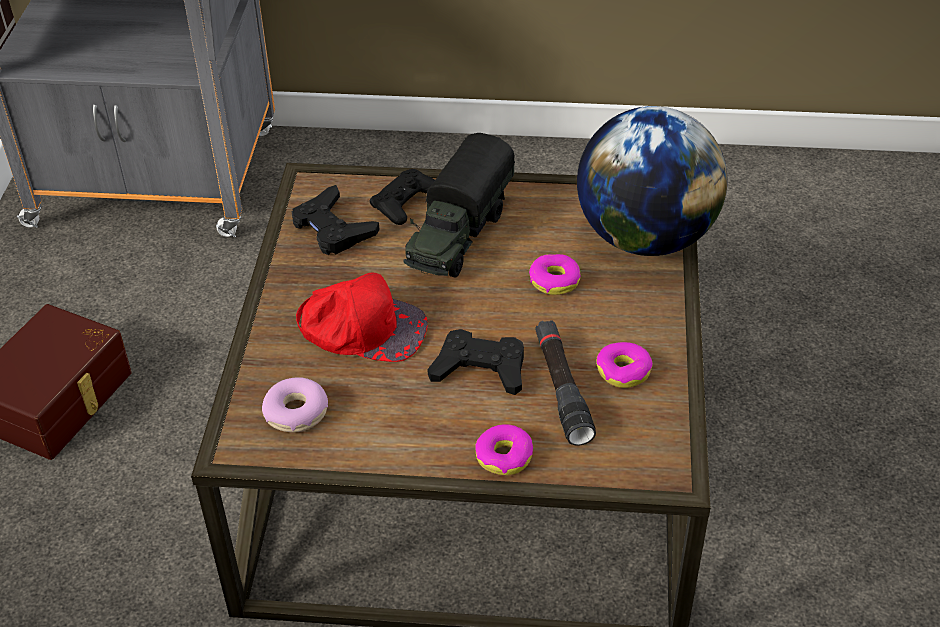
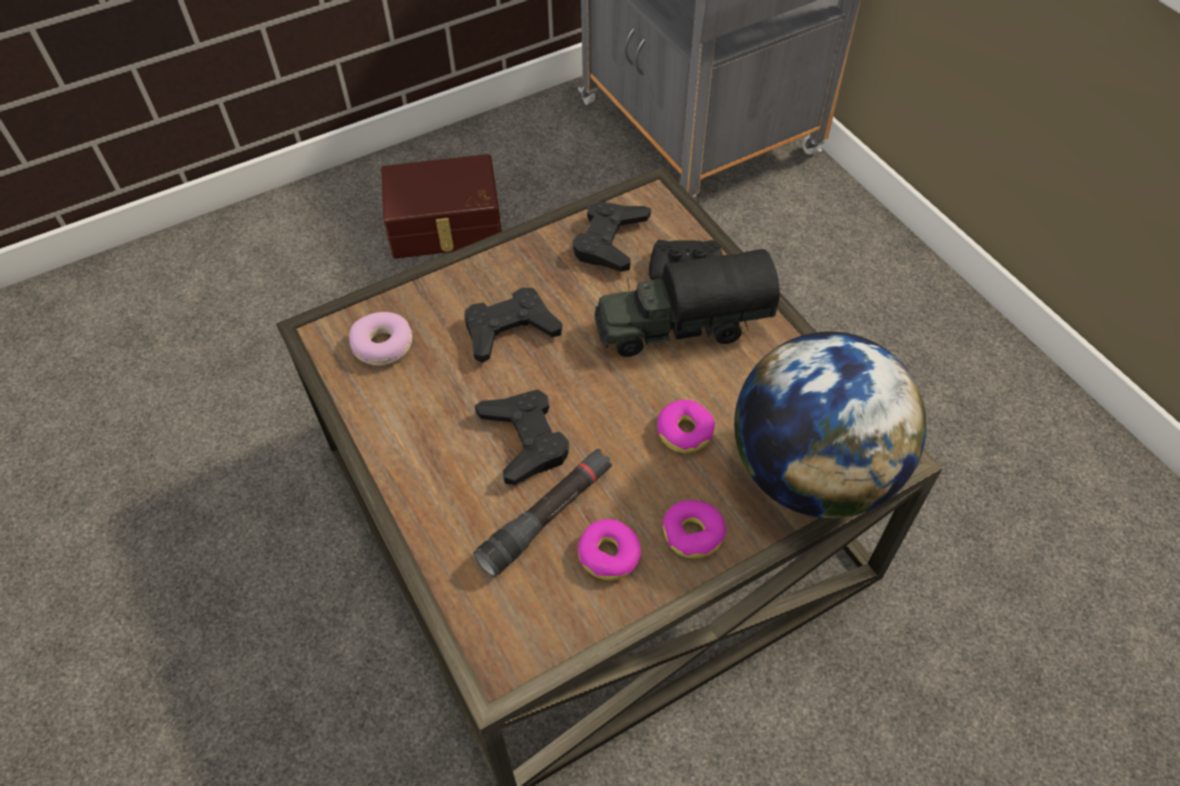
camera: 55 degrees right, 10 degrees up
(362, 328) = (510, 330): red cap -> black game controller
(504, 456) = (431, 518): donut -> donut (693, 534)

